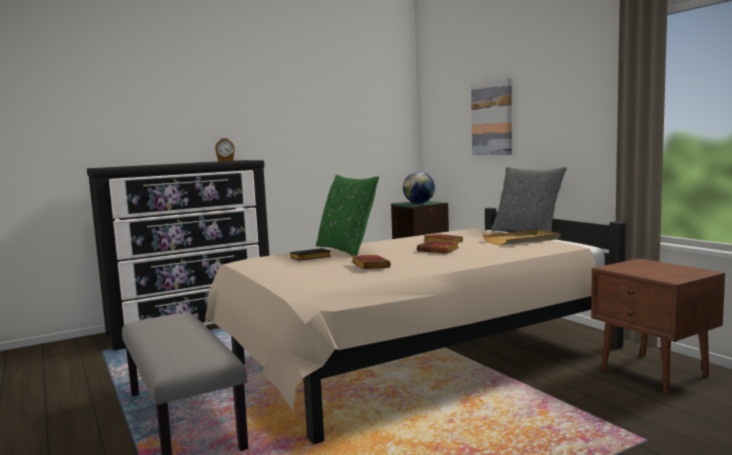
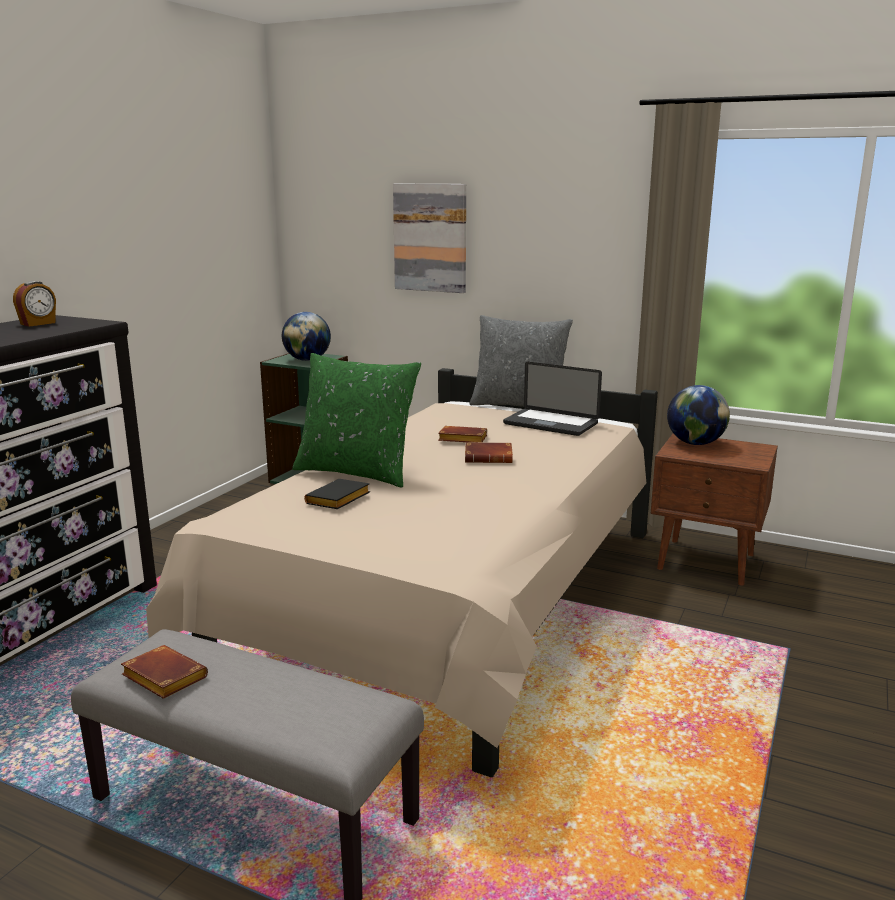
camera: 35 degrees left, 10 degrees up
(369, 266) = (457, 504): brown book -> brown book (161, 678)
(522, 240) = (550, 424): beige tray -> laptop
(644, 265) = (695, 443): none -> globe

